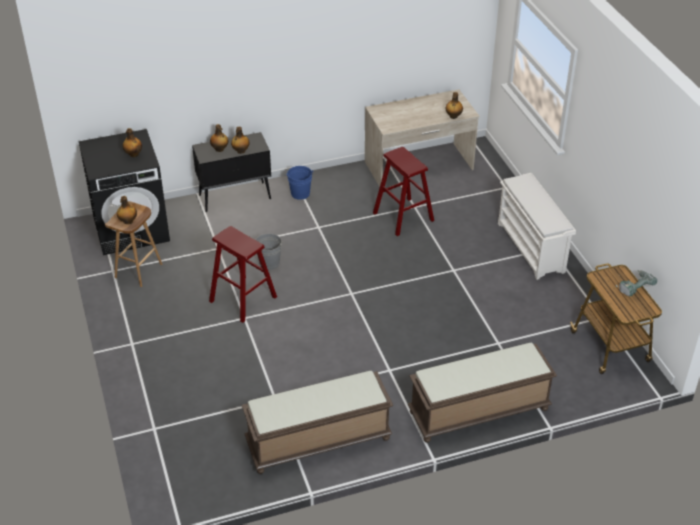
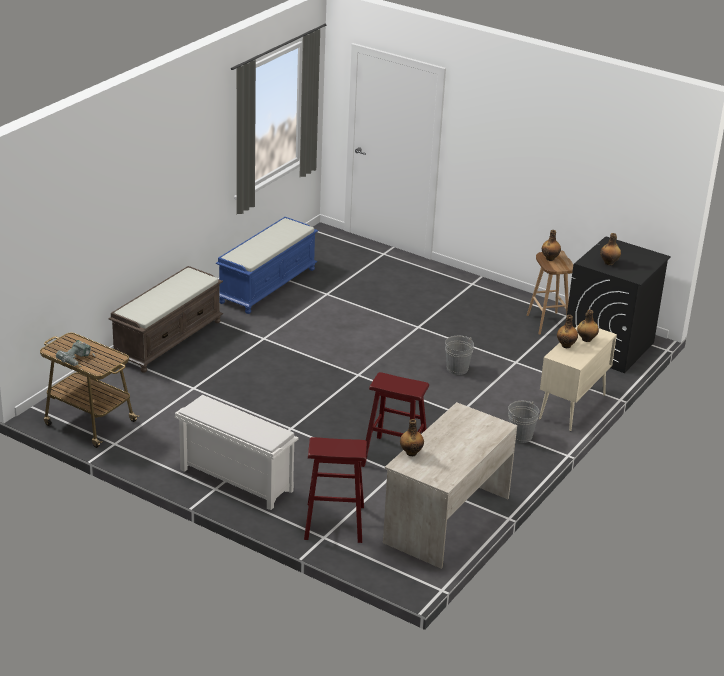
camera: 140 degrees right, 10 degrees down
(235, 197) = (572, 407): black cabinet -> beige cabinet
(243, 299) = (438, 337): red stool -> red stool (334, 522)
(300, 193) = (520, 436): blue bucket -> grey bucket
(317, 441) = (267, 285): brown bench -> blue bench

